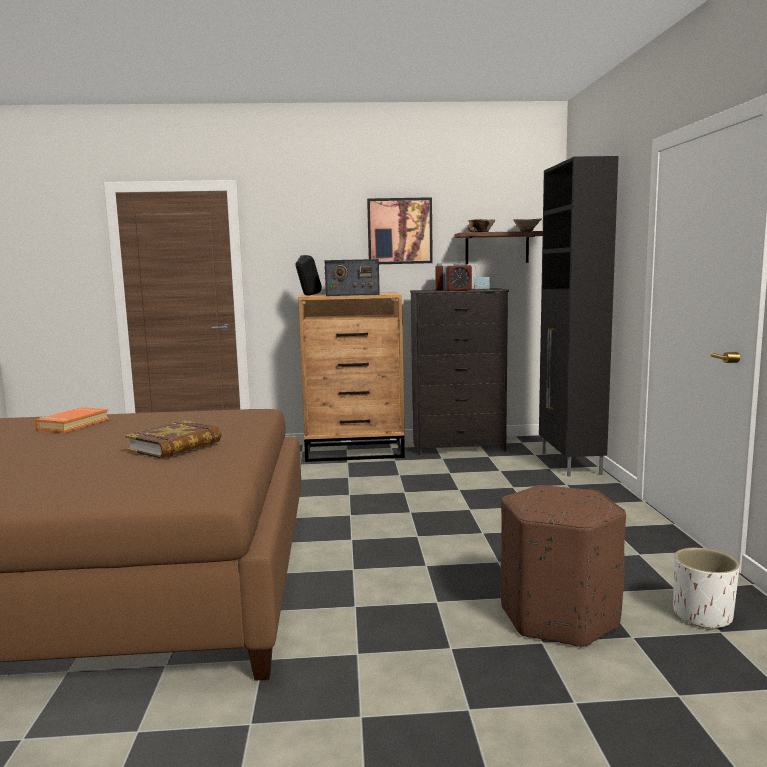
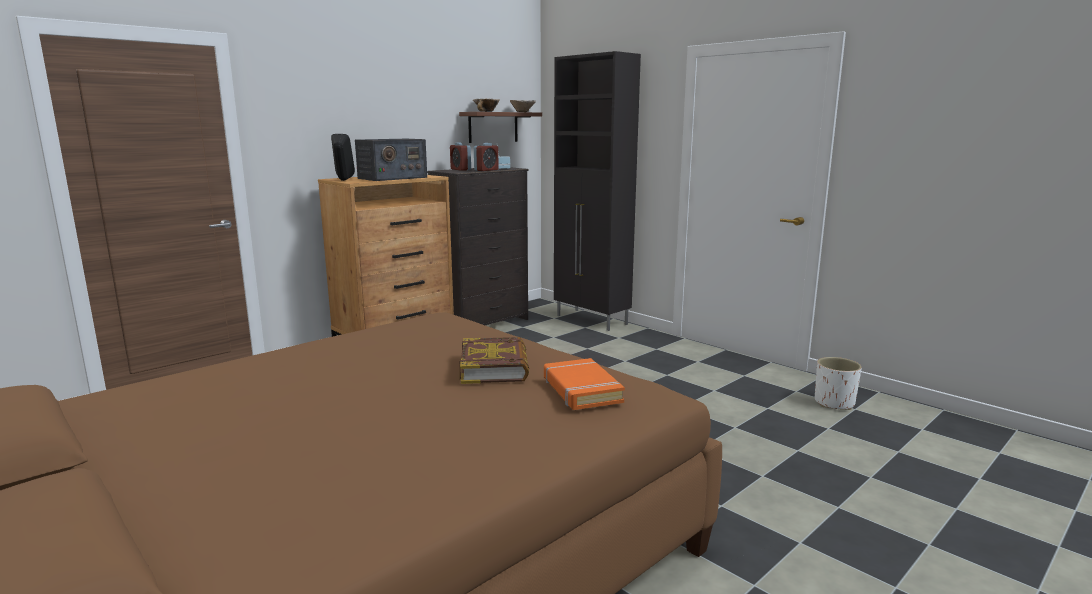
camera: 40 degrees left, 5 degrees up
(73, 425) = (269, 374): orange book -> orange book (581, 390)
(399, 231) = (411, 107): picture -> none
(558, 617) = (777, 431): brown ottoman -> none

